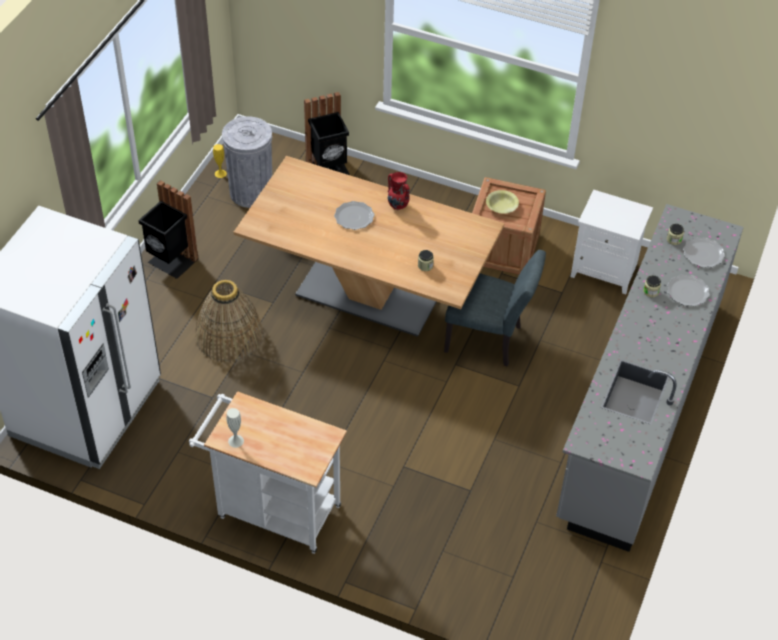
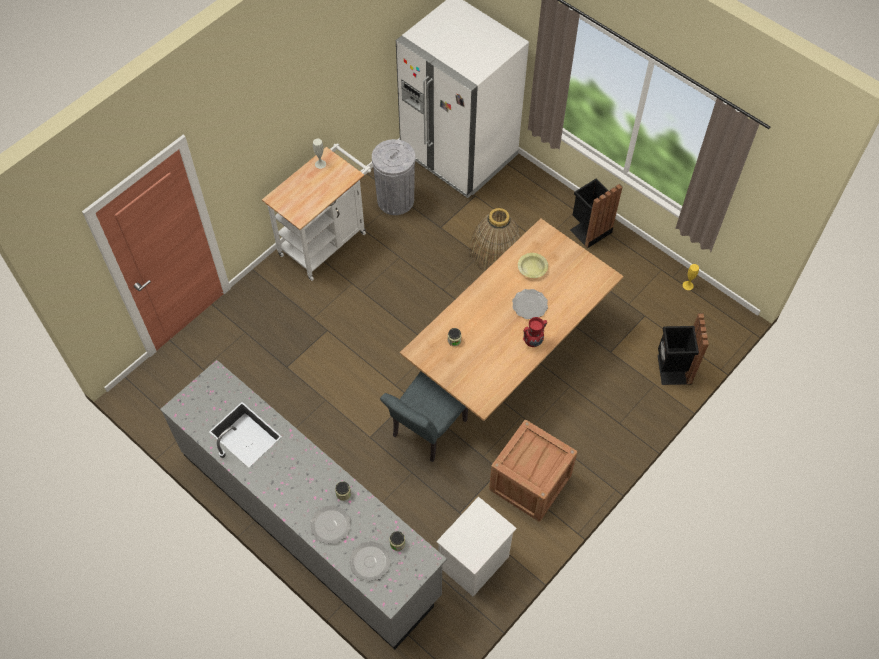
camera: 110 degrees right, 10 degrees up
(251, 192) = (657, 302): grey trash can -> grey trash can (395, 200)
(501, 206) = (535, 453): yellow bowl -> yellow bowl (532, 268)

